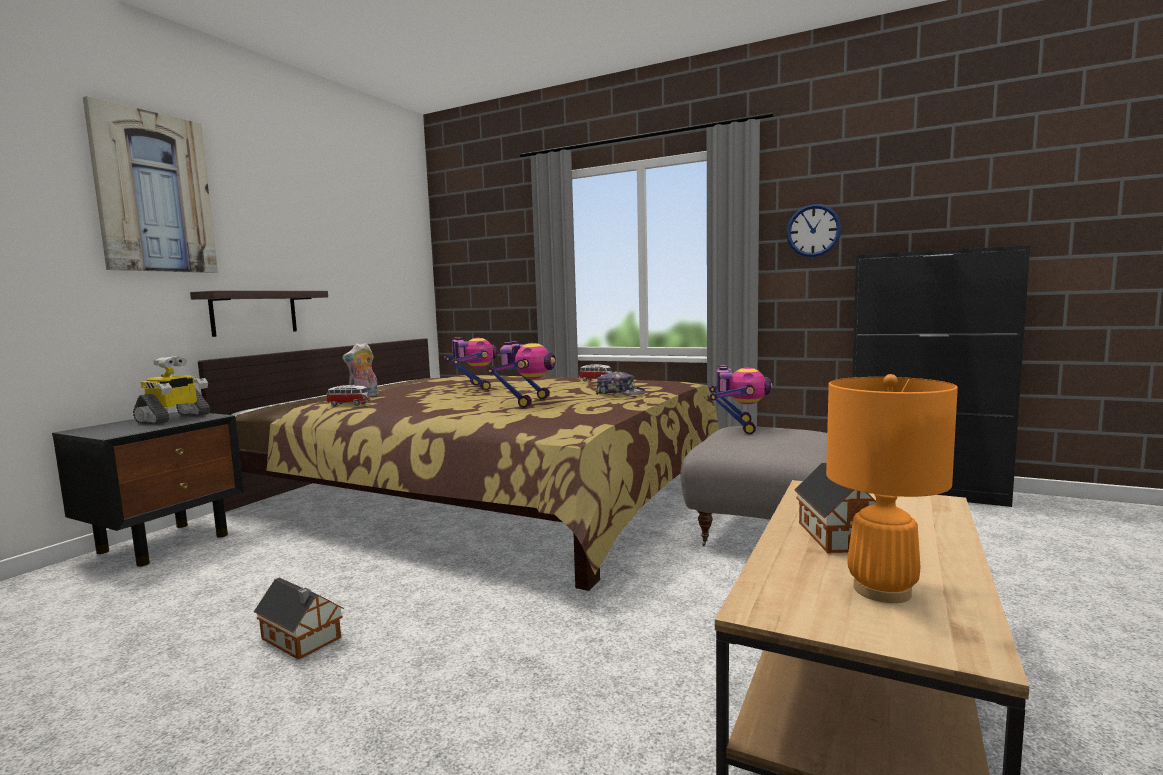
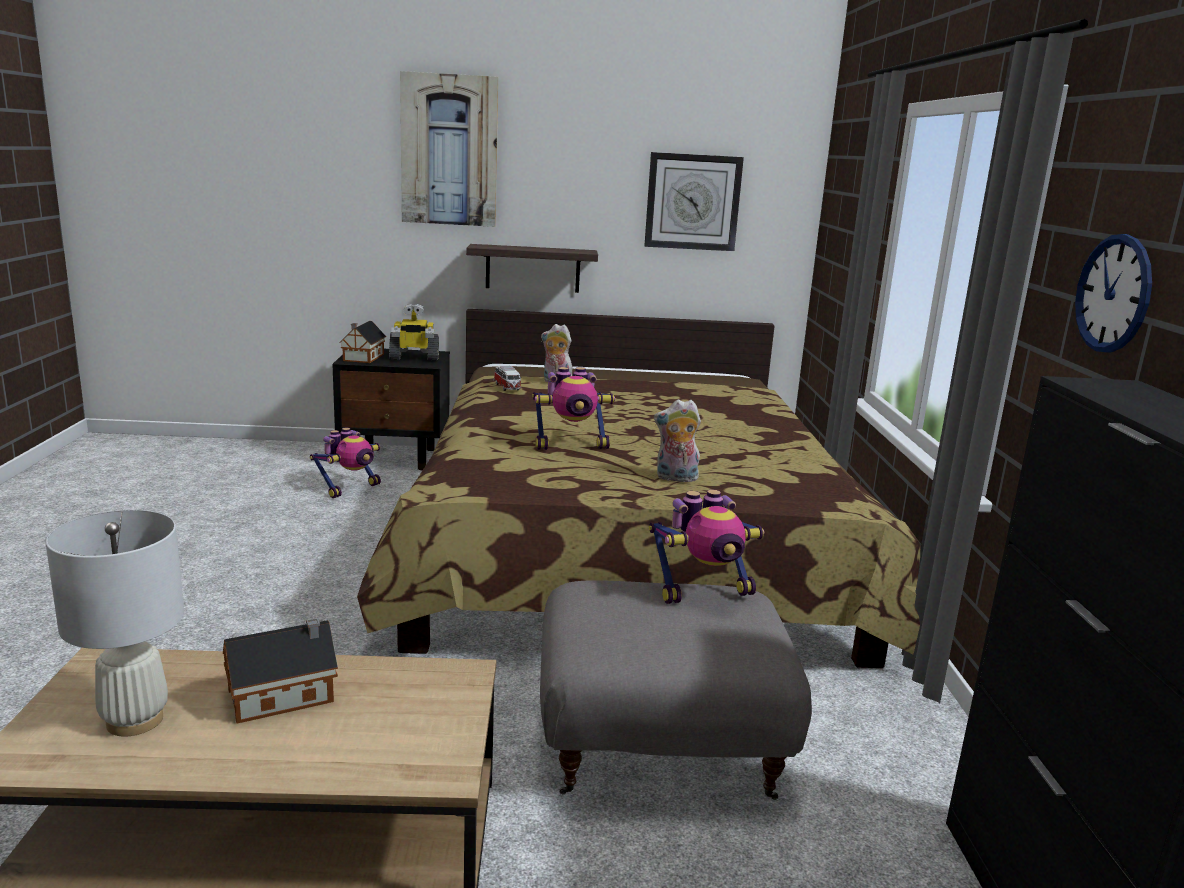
camera: 60 degrees right, 10 degrees up
(302, 639) = (266, 558): toy house -> toy house (362, 358)
(364, 250) = (692, 202): none -> wall clock
(473, 388) = (645, 408): toy robot -> toy robot (350, 488)
(596, 380) = (775, 453): toy car -> none
(620, 393) = (675, 478): cap -> plush toy
(882, 590) = (135, 720): orange table lamp -> white table lamp

